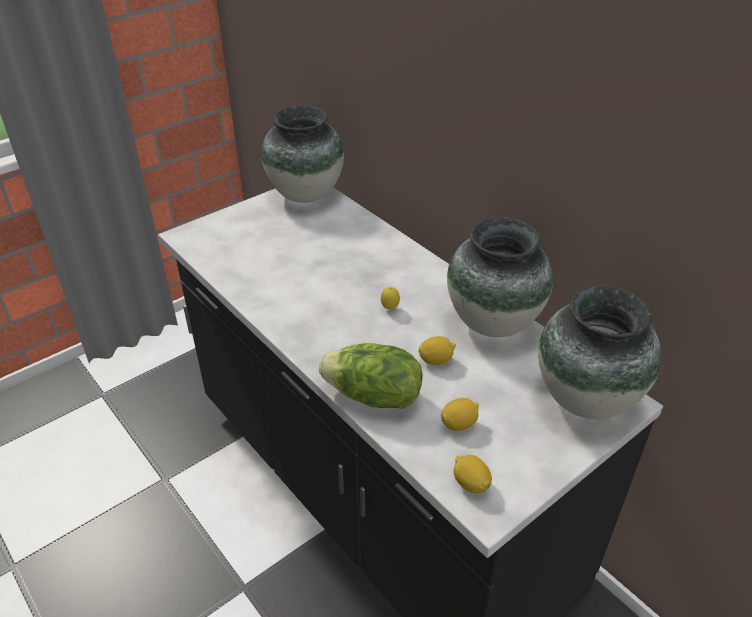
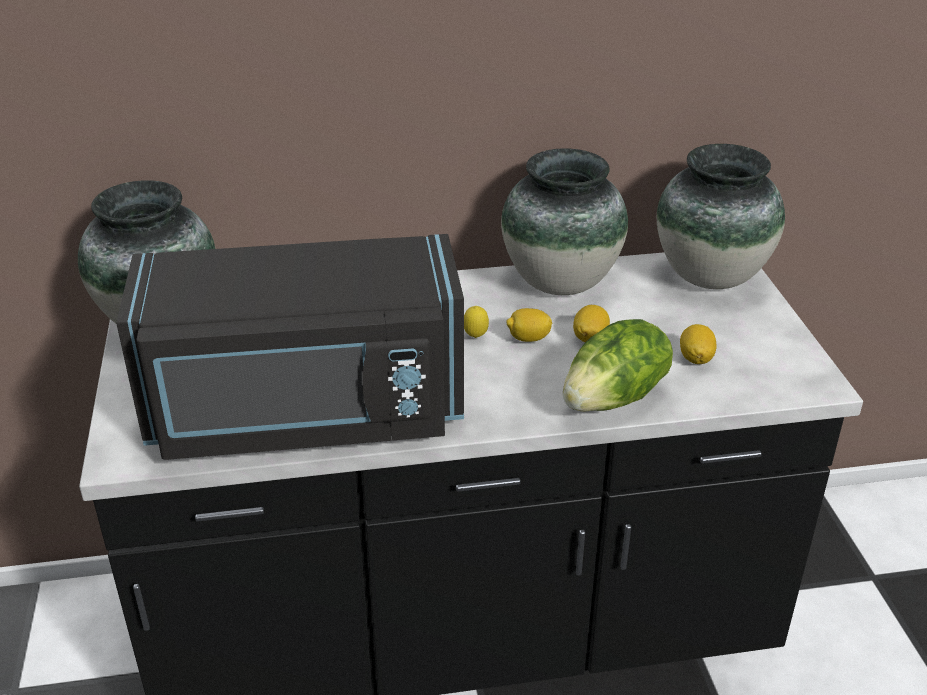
camera: 60 degrees left, 5 degrees down
(260, 276) = (306, 414): none -> black microwave
(471, 483) = (780, 381): lemon -> lemon (528, 339)

